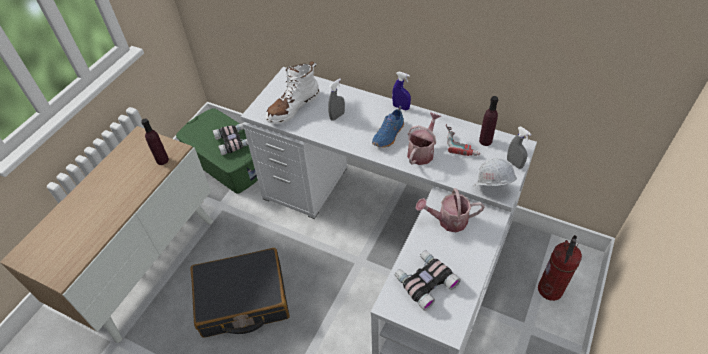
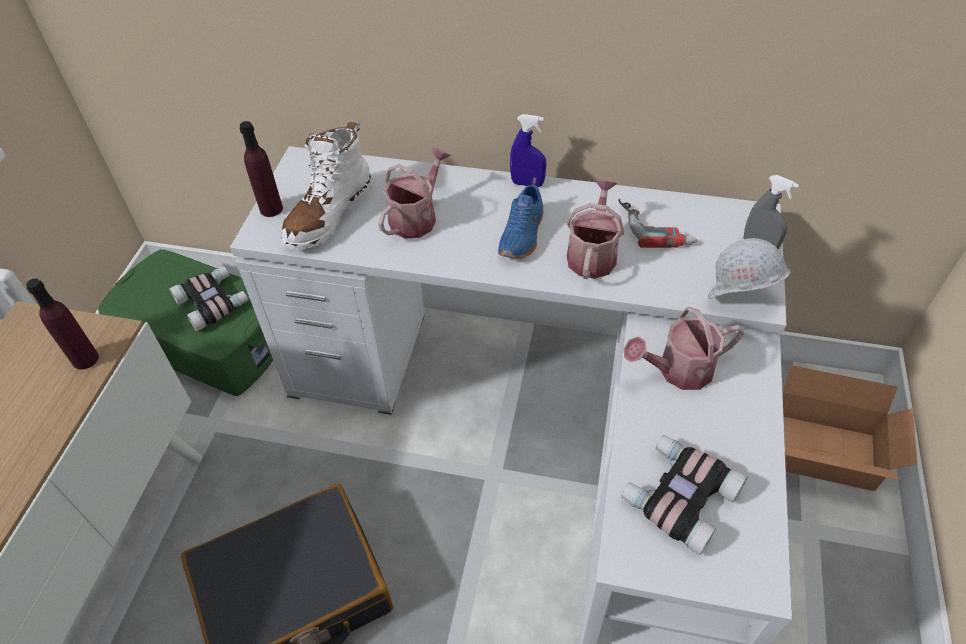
camera: 15 degrees left, 0 degrees up
(337, 116) = (416, 217): grey spray bottle -> watering can
(485, 141) = (695, 217): purple bottle -> purple bottle (271, 209)
(550, 290) = (824, 455): fire extinguisher -> cardboard box

